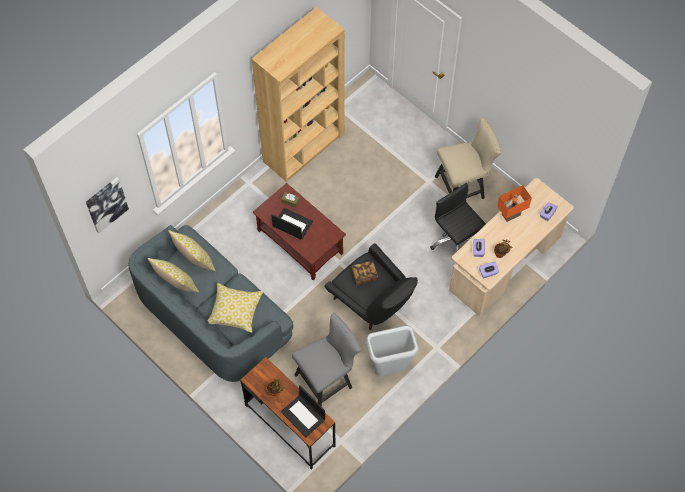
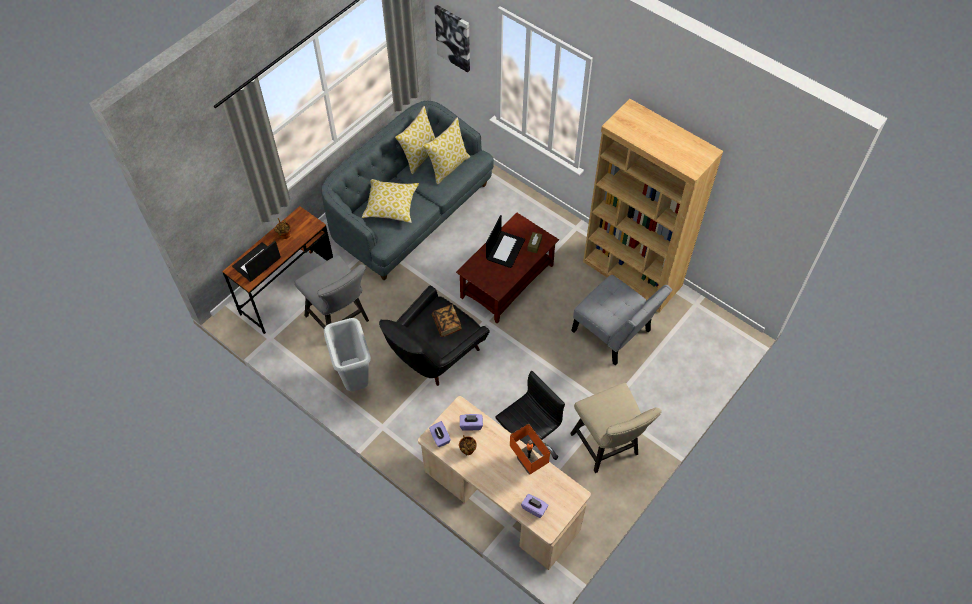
camera: 85 degrees right, 5 degrees down
(361, 168) = (614, 334): none -> grey chair

